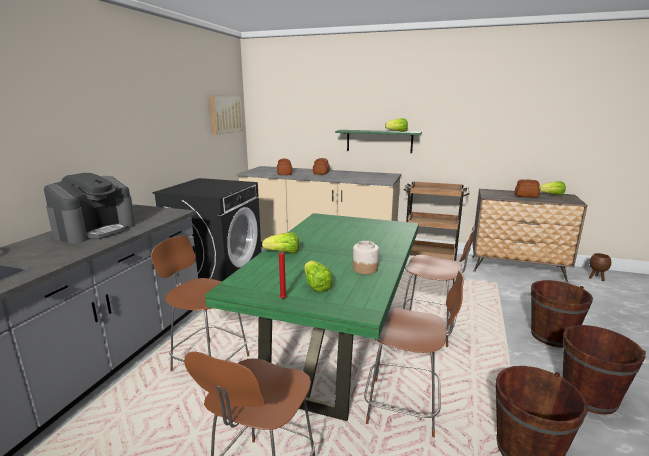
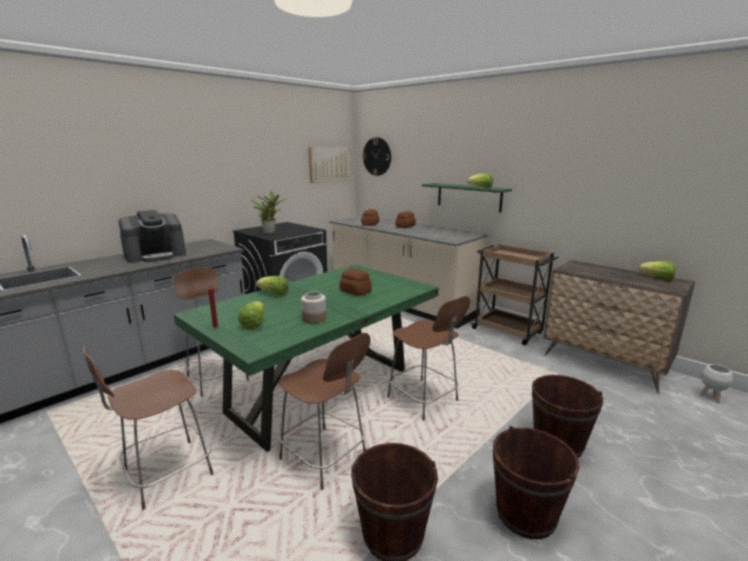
camera: 25 degrees right, 0 degrees up
(205, 191) = (270, 233): none -> potted plant
(273, 105) = (377, 156): none -> wall clock
(525, 196) = (616, 275): bread -> bread (355, 291)
(596, 278) = (711, 398): brown planter -> white planter

